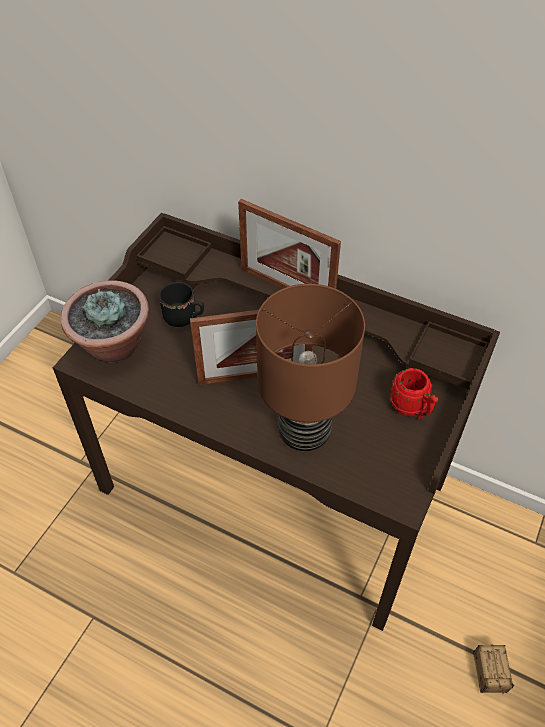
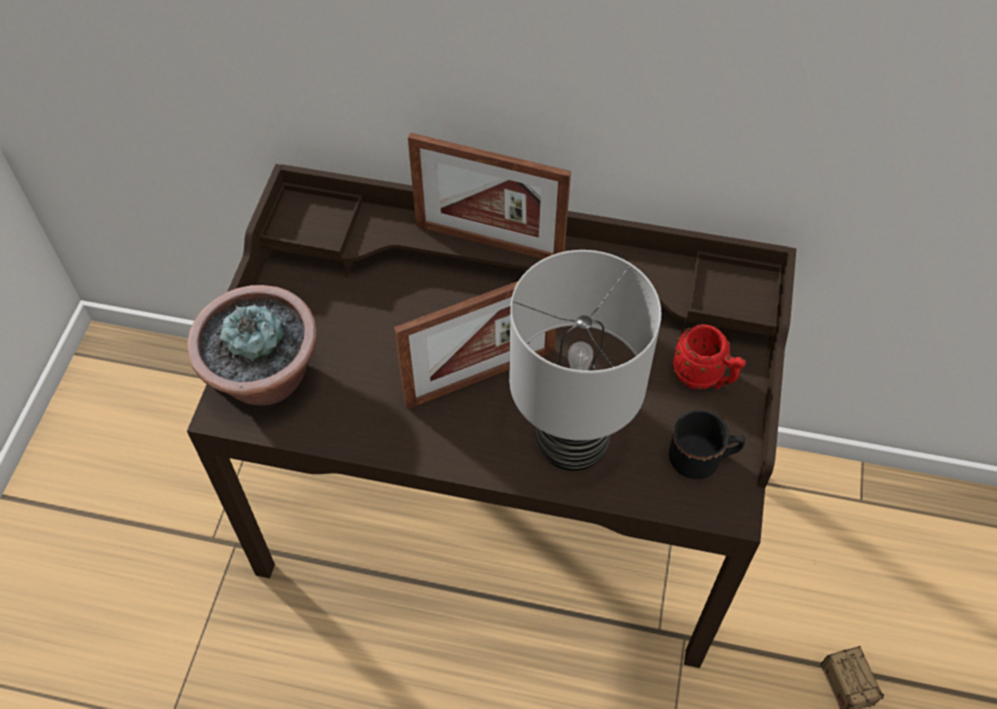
camera: 15 degrees left, 5 degrees up
(184, 318) = (353, 314): black mug -> black mug (702, 459)
(304, 429) = (571, 439): brown table lamp -> grey table lamp

